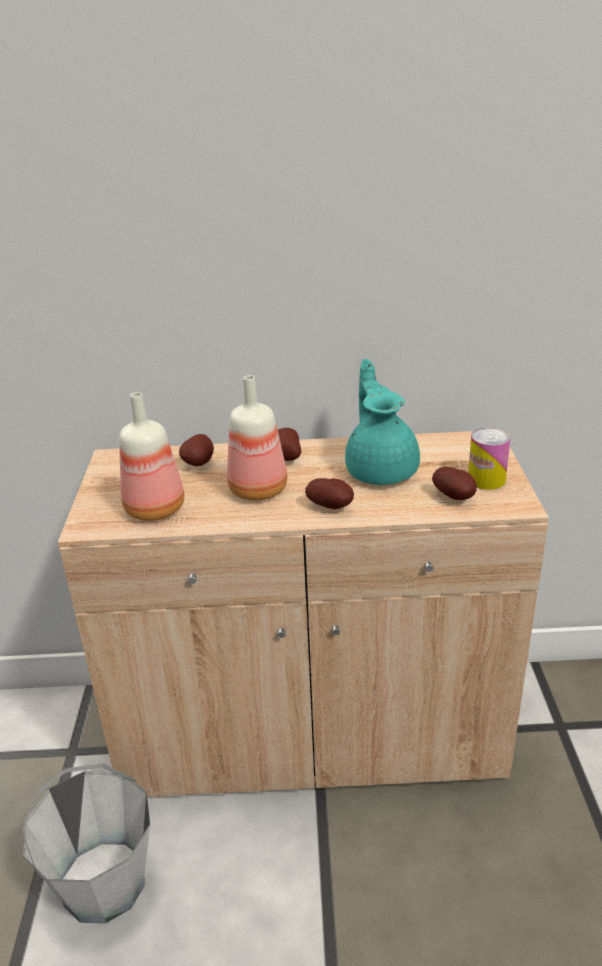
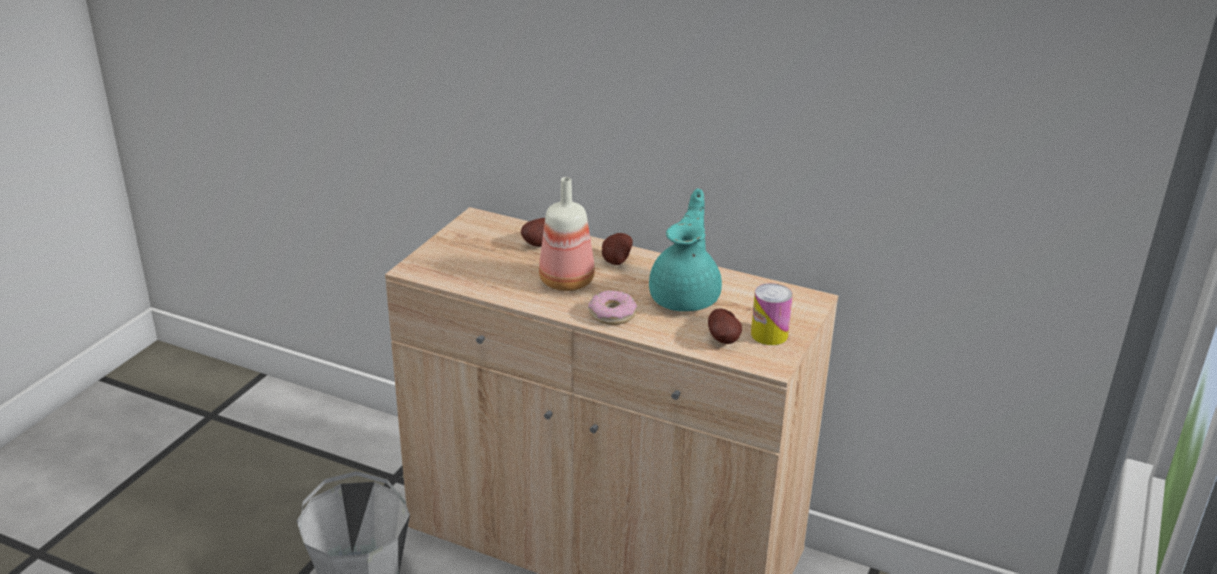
camera: 25 degrees right, 0 degrees up
(156, 509) = (475, 271): bottle -> none
(332, 507) = (612, 314): potato -> donut

